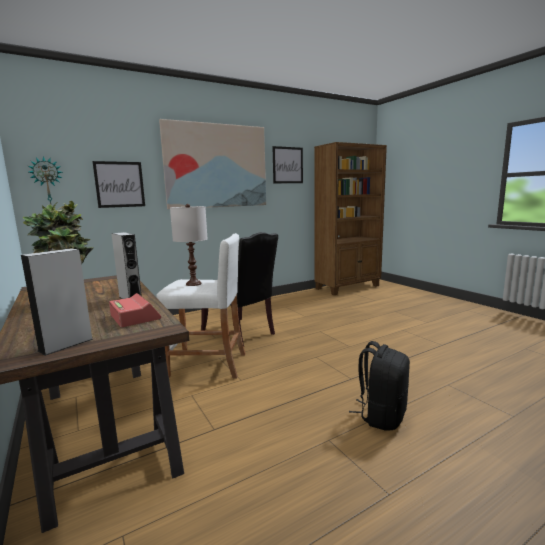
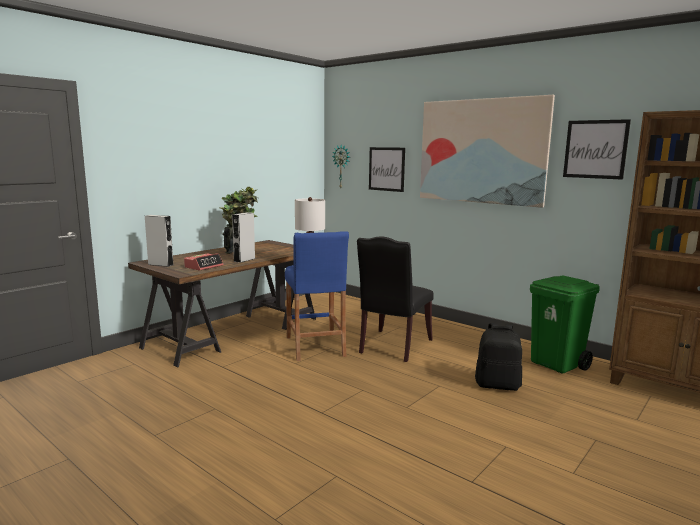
camera: 70 degrees right, 0 degrees up
(208, 365) = (315, 346): white stool -> blue stool
(306, 299) = (557, 364): none -> green trash can
(381, 415) = (255, 431): black backpack -> black backpack (497, 385)

